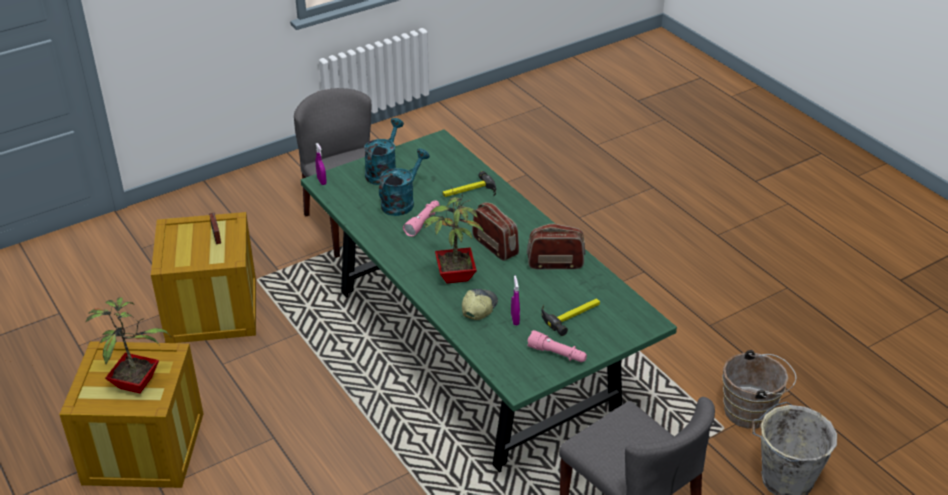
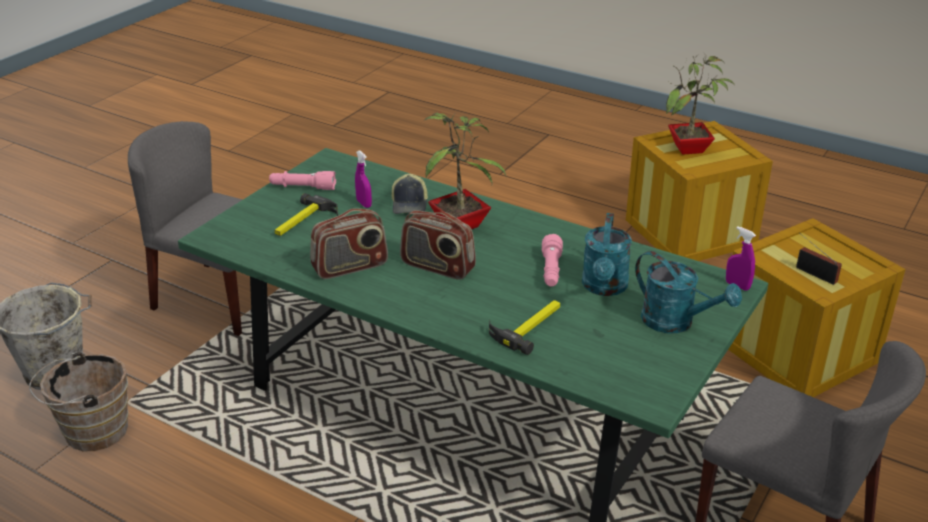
camera: 155 degrees right, 5 degrees down
(383, 171) = (676, 322): turquoise watering can -> turquoise watering can turned 45 degrees counterclockwise

